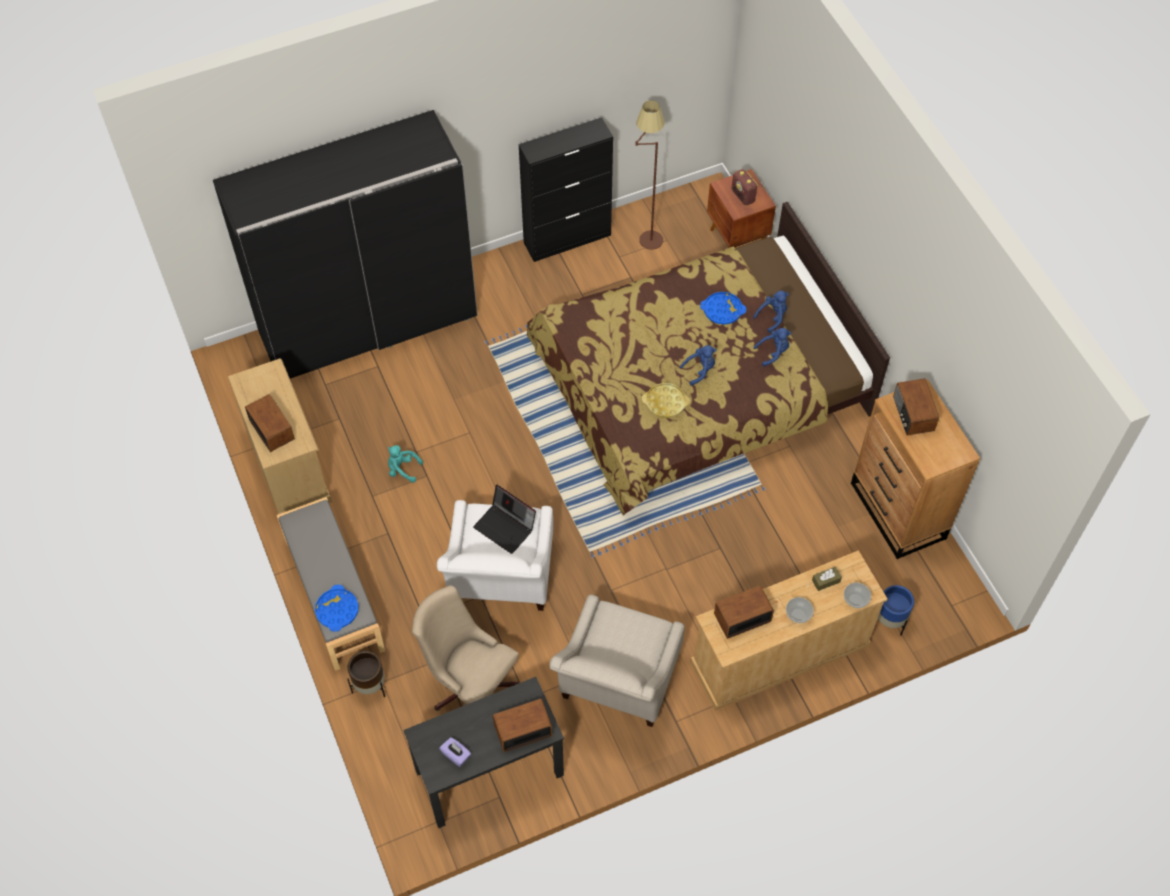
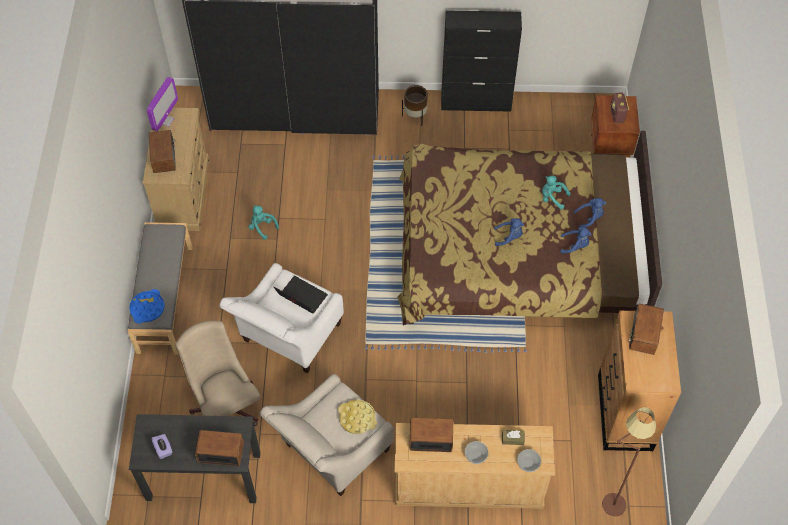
camera: 25 degrees right, 0 degrees up
(250, 386) = (165, 120): none -> monitor
(370, 685) = (154, 375): brown planter -> brown planter (415, 116)
(506, 527) = (300, 297): laptop -> laptop turned 150 degrees clockwise
(647, 231) = (540, 118): brown floor lamp -> brown floor lamp (613, 493)
(665, 403) = (468, 251): yellow tray -> yellow tray (357, 418)
(722, 310) = (552, 197): blue tray -> turquoise plush toy
(889, 621) = (570, 496): blue planter -> none

